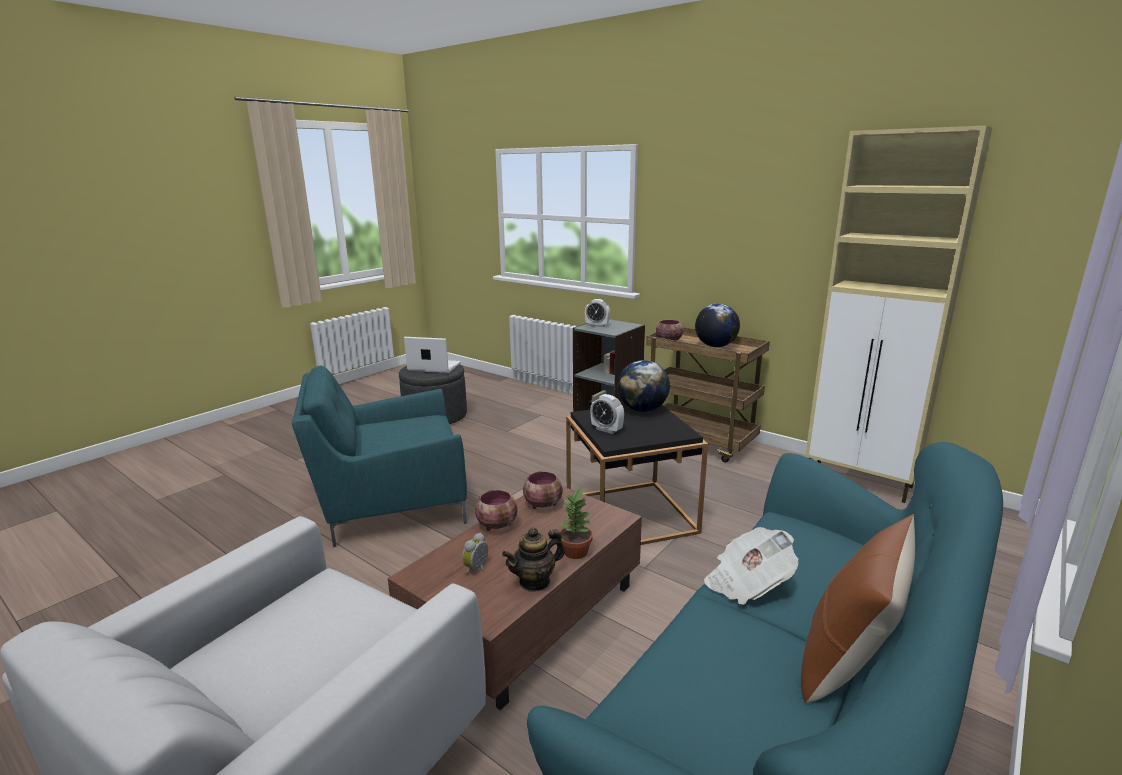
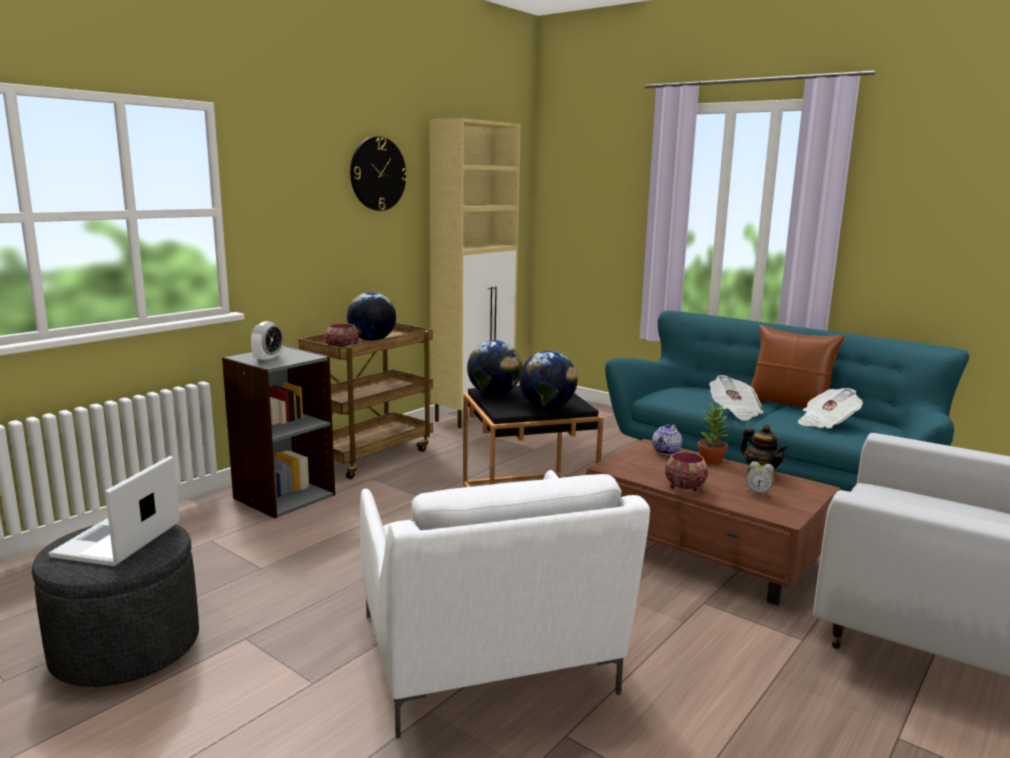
camera: 90 degrees left, 5 degrees down
(389, 501) = (486, 659): turquoise armchair -> white armchair
(544, 505) = (638, 469): bowl -> none
(599, 525) = (666, 451): none -> teapot
(606, 430) = (547, 407): alarm clock -> globe
(723, 674) = (826, 423): none -> newspaper
(784, 195) = (378, 174): none -> wall clock

